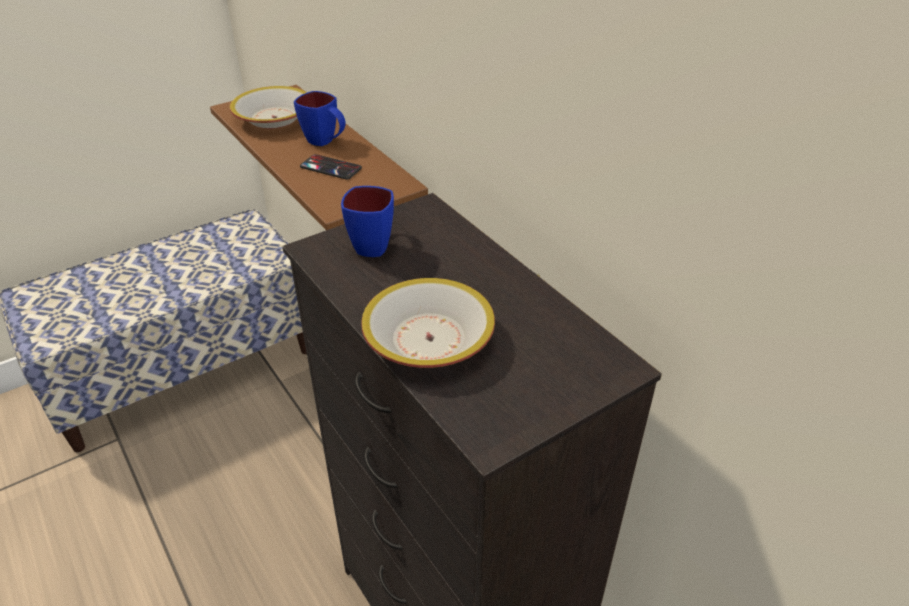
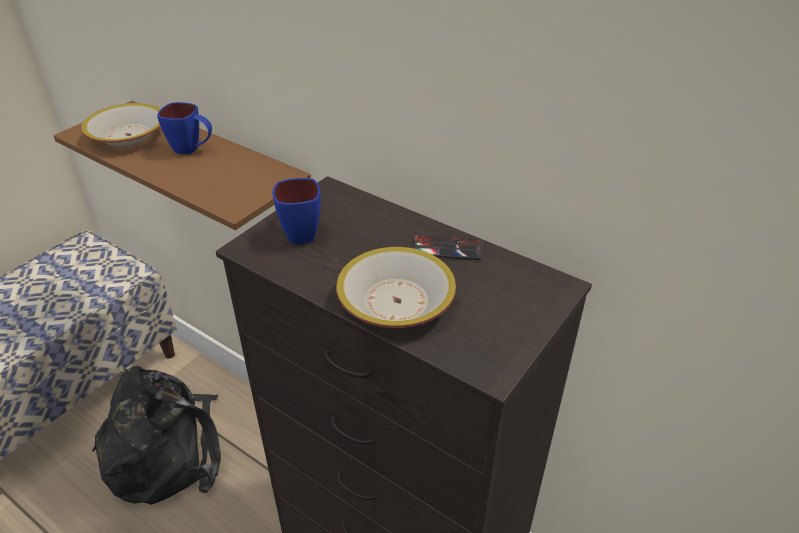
camera: 20 degrees left, 0 degrees up
(269, 446) = (167, 452): none -> black backpack
(331, 167) = (210, 172): phone -> phone (447, 248)

